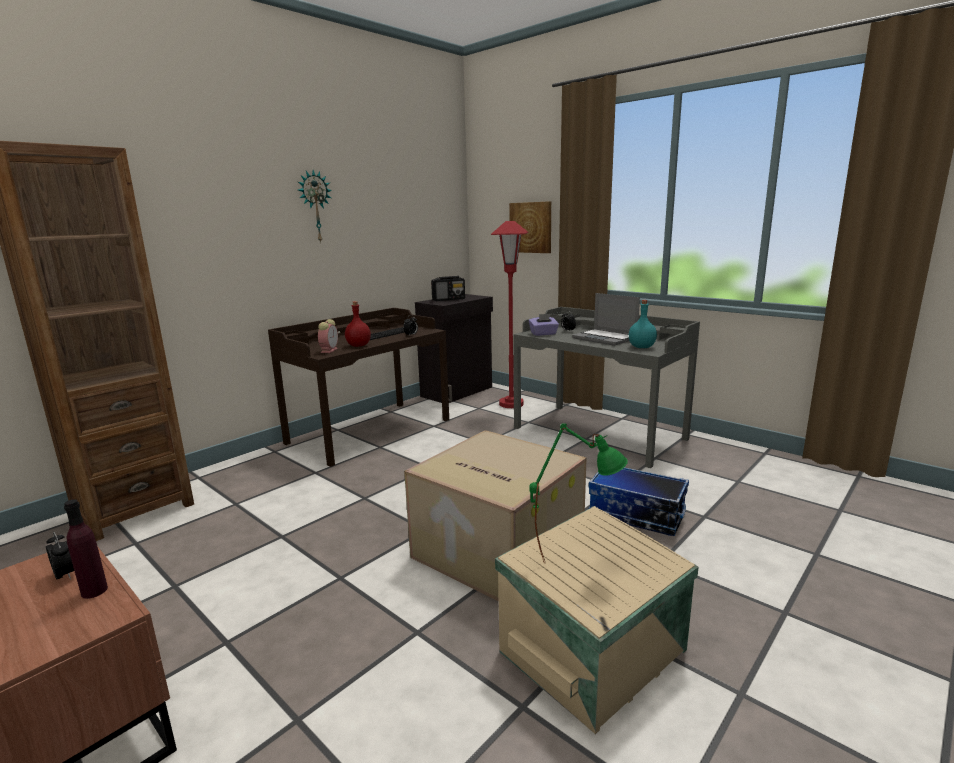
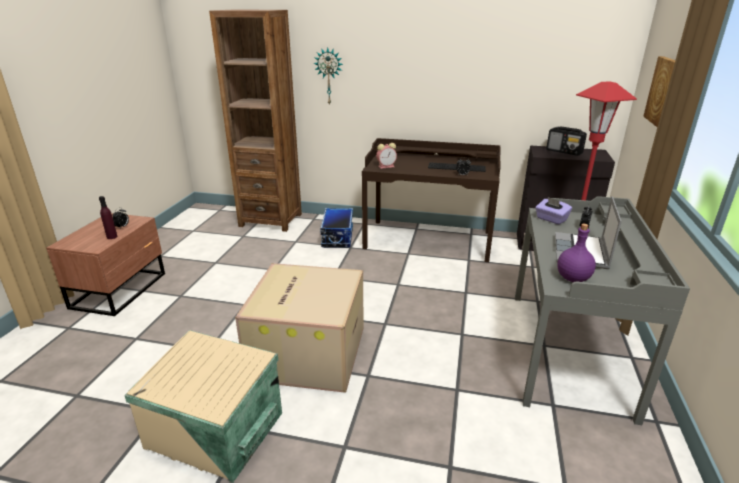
camera: 60 degrees right, 10 degrees up
(315, 206) = (437, 45): wall clock -> wall clock (329, 76)
(358, 345) = (409, 170): red bottle -> none
(575, 556) = (201, 360): green table lamp -> none
(635, 515) = (413, 414): storage box -> storage box (337, 237)
(641, 347) = (572, 278): turquoise bottle -> purple bottle

